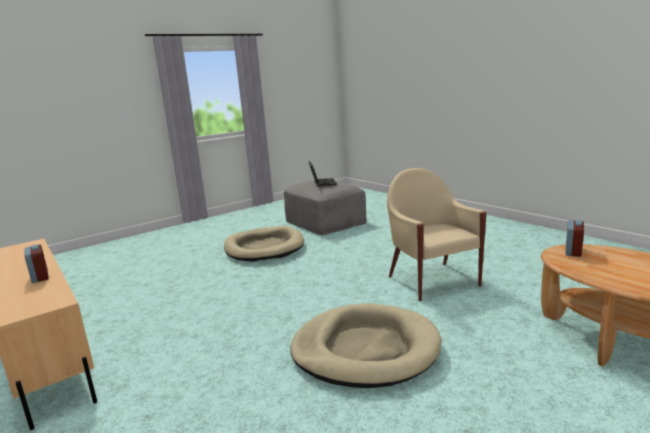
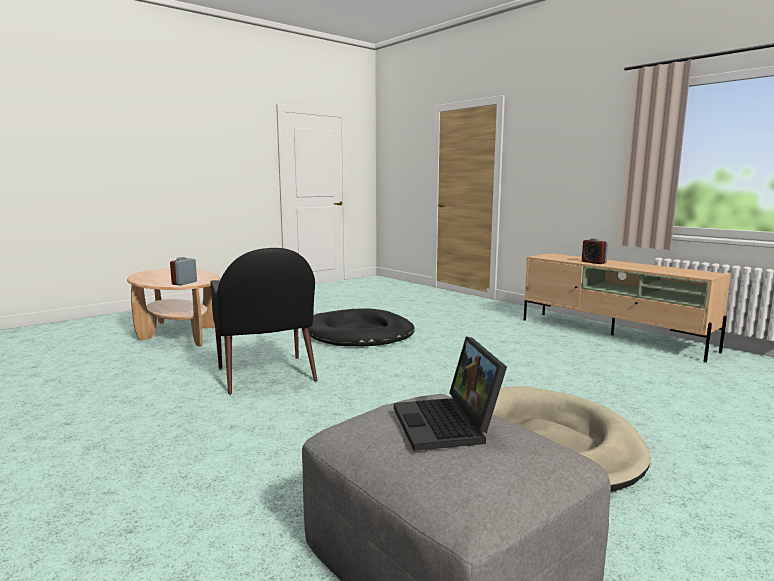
camera: 175 degrees right, 5 degrees down
(365, 350) = (359, 334): beige dog bed -> black dog bed
(432, 280) = (266, 375): beige armchair -> black armchair

